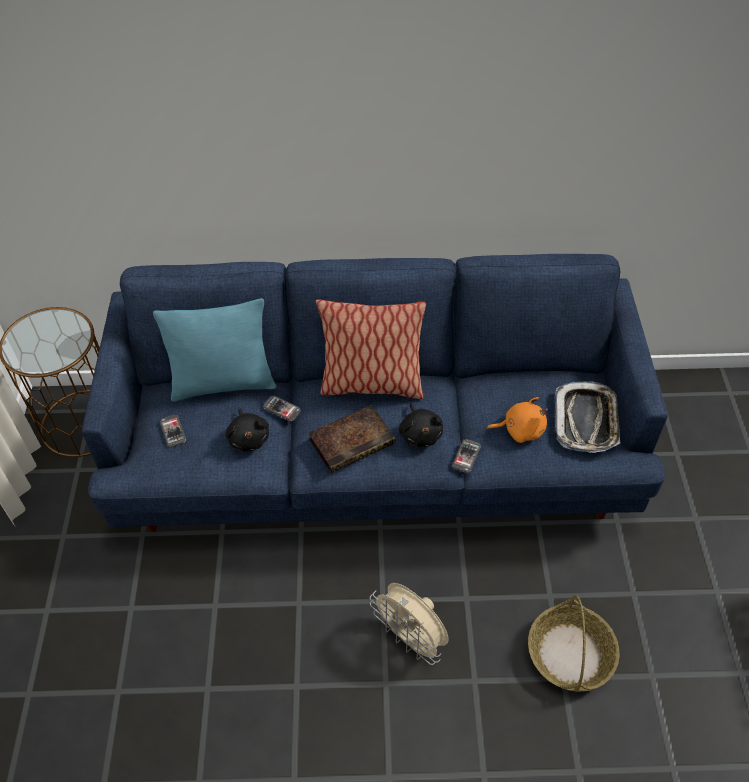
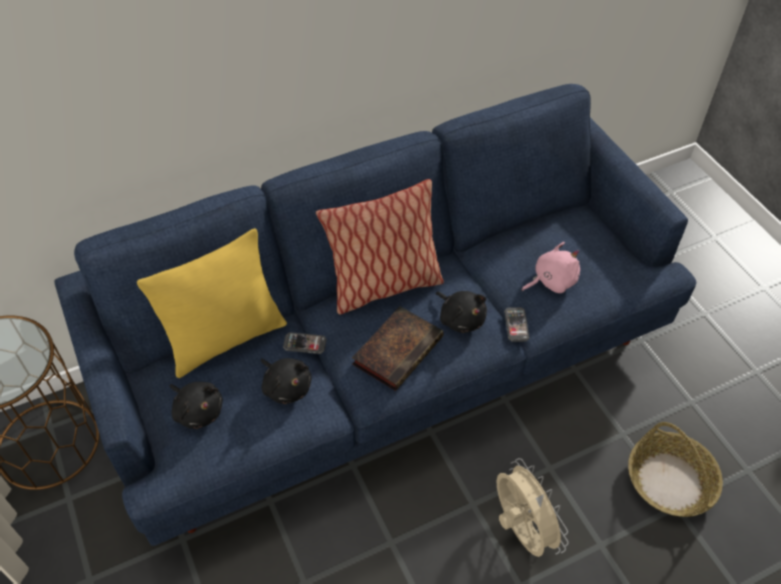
camera: 25 degrees left, 0 degrees up
(173, 432) = (198, 411): phone -> black plush toy
(223, 384) = (226, 339): turquoise pillow -> yellow pillow
(411, 638) = (520, 530): beige fan -> beige fan turned 135 degrees counterclockwise
(520, 429) = (551, 281): orange plush toy -> pink plush toy
(586, 421) = (605, 251): tray -> none

